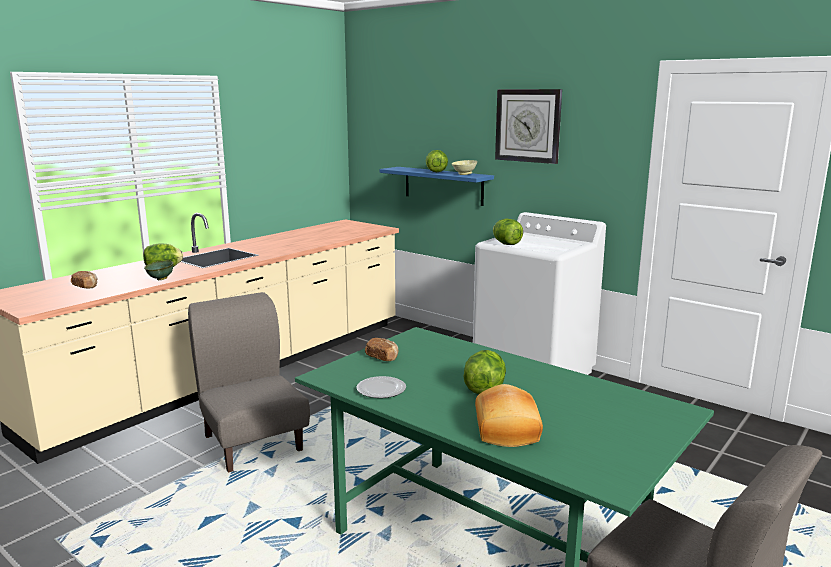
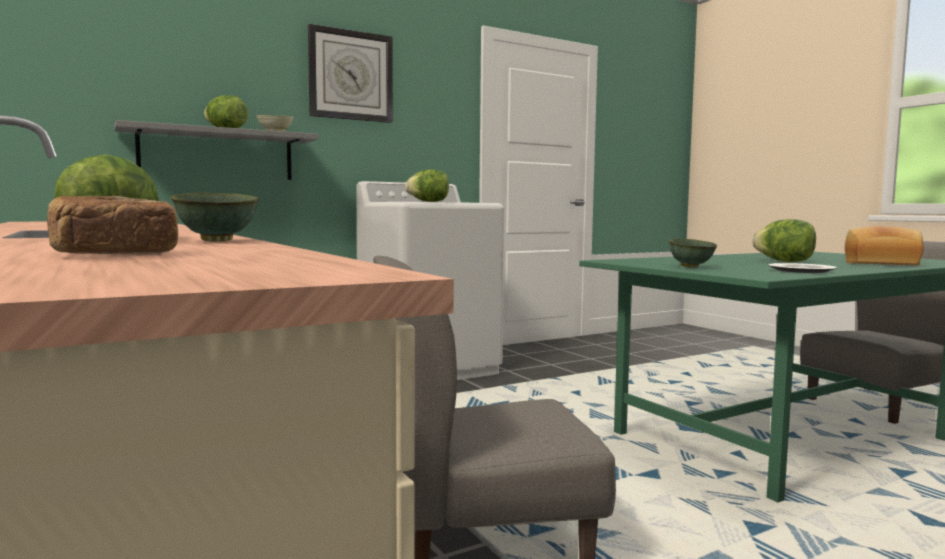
camera: 70 degrees left, 10 degrees down
(382, 357) = (691, 267): bread -> green bowl
(443, 185) = (217, 154): blue shelf -> grey shelf

